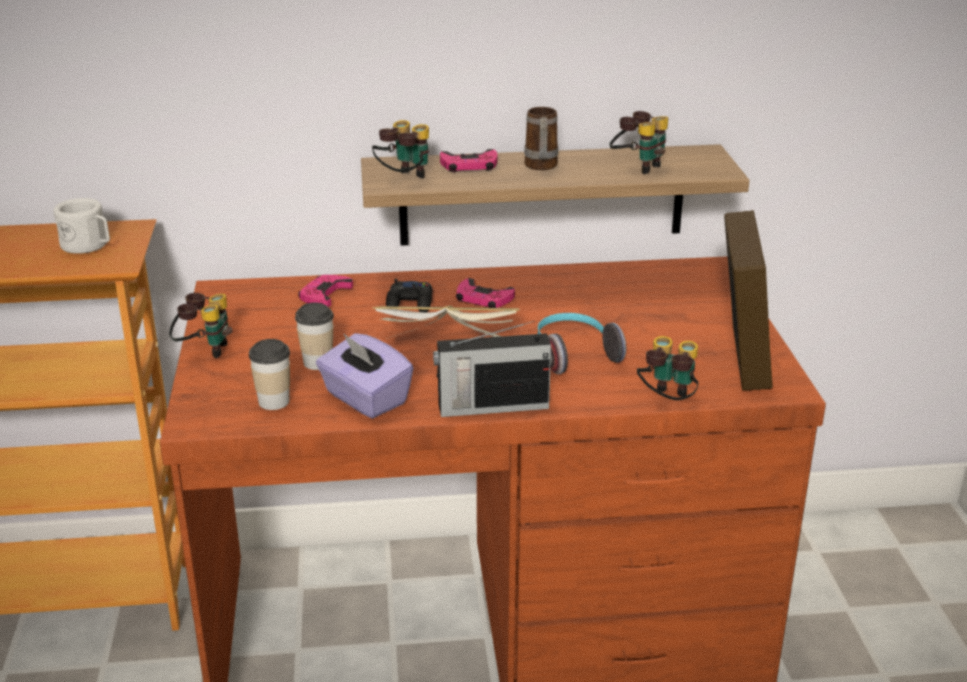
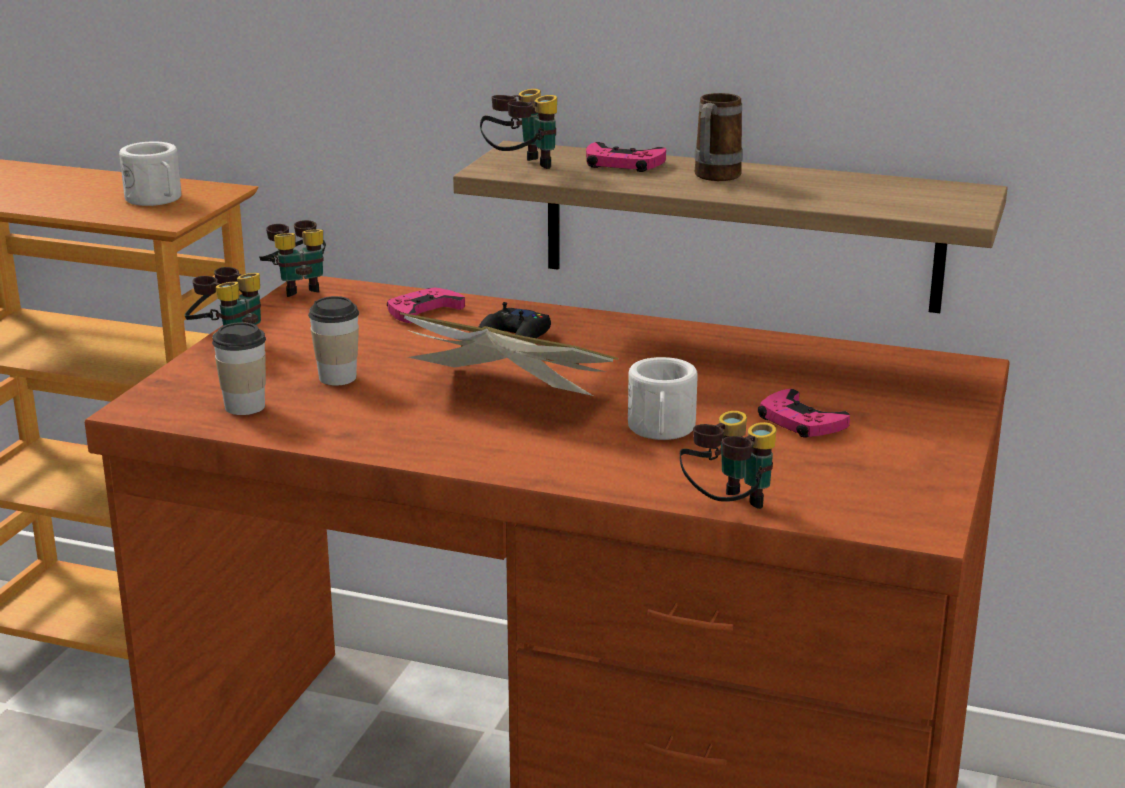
camera: 25 degrees right, 5 degrees down
(365, 399) = (349, 425): purple tissue box -> none
(483, 299) = (611, 349): pink game controller -> pink game controller (800, 422)
(491, 406) = (490, 464): radio -> none
(574, 354) = (661, 430): headphones -> white mug
(638, 166) = (848, 194): binoculars -> binoculars (298, 288)
(740, 357) = (892, 480): picture frame -> none

